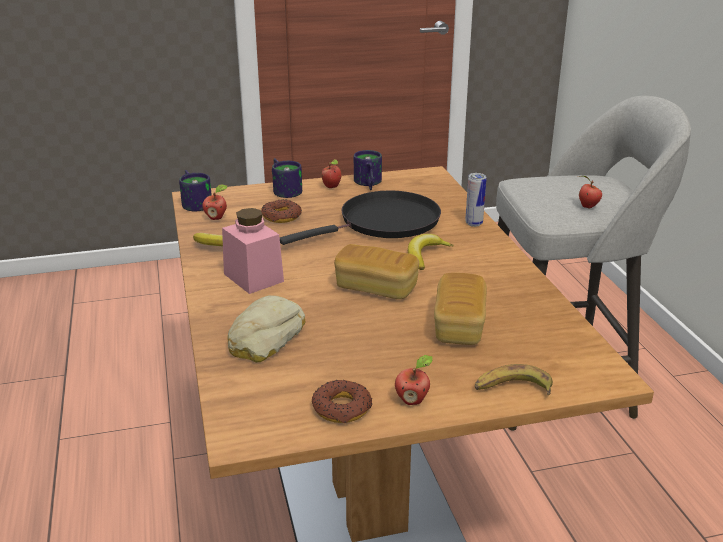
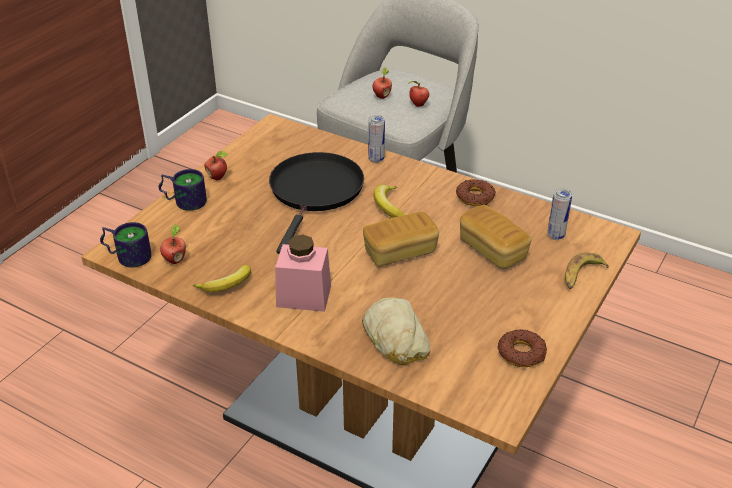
camera: 45 degrees left, 10 degrees up
(281, 216) = (227, 228): donut -> donut (475, 197)
(367, 184) = (241, 161): mug -> none
(413, 400) = (548, 320): apple -> apple (381, 96)
(544, 347) = (555, 236): none -> can

